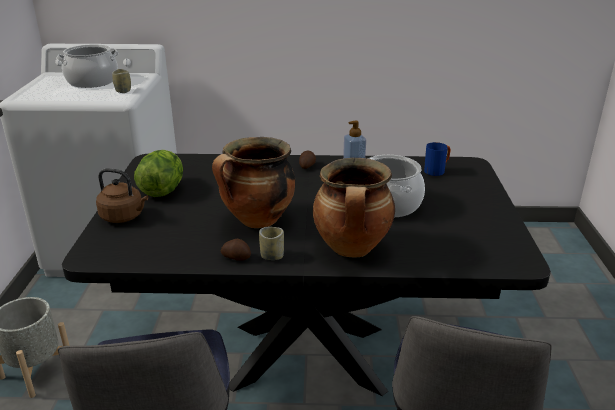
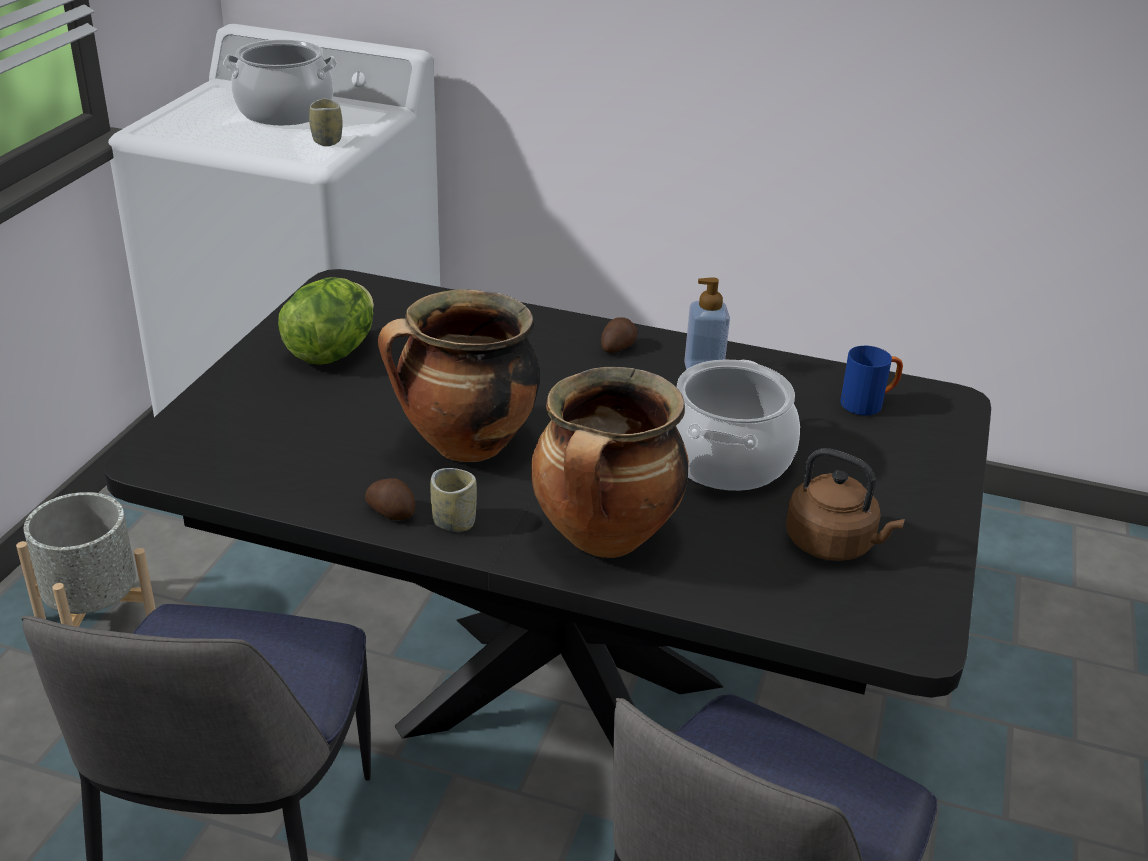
camera: 15 degrees right, 5 degrees up
(124, 217) = (243, 393): brown kettle -> brown kettle (833, 545)

